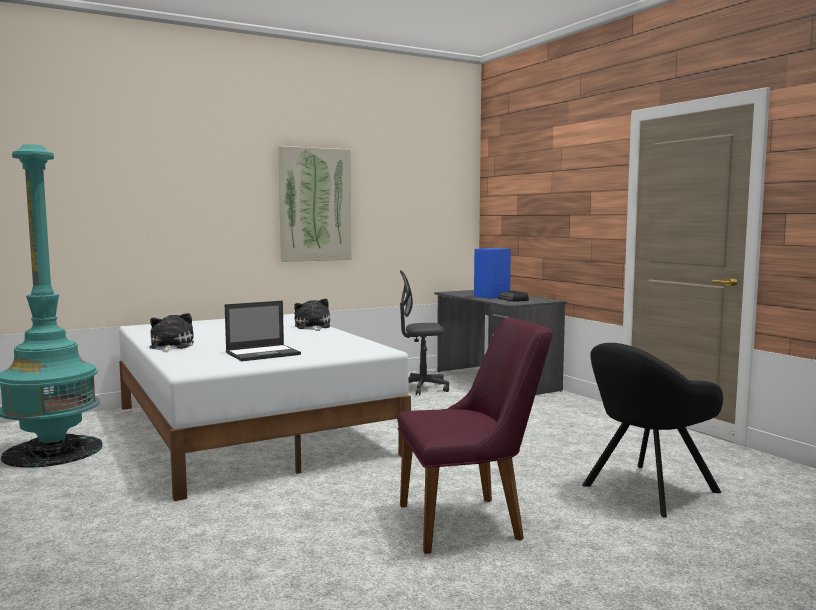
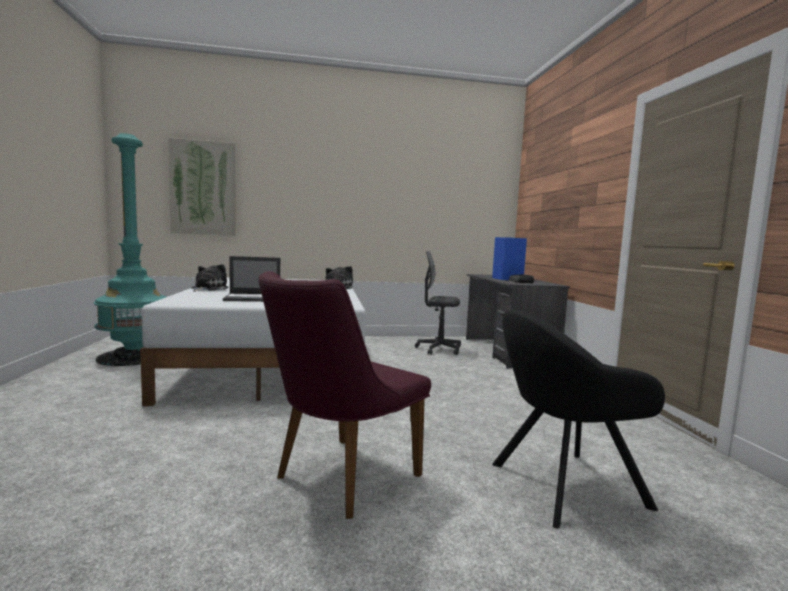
camera: 20 degrees right, 0 degrees up
(315, 204) = (371, 198): picture -> picture (203, 188)
(472, 521) = (337, 480): purple chair -> purple chair turned 120 degrees clockwise

